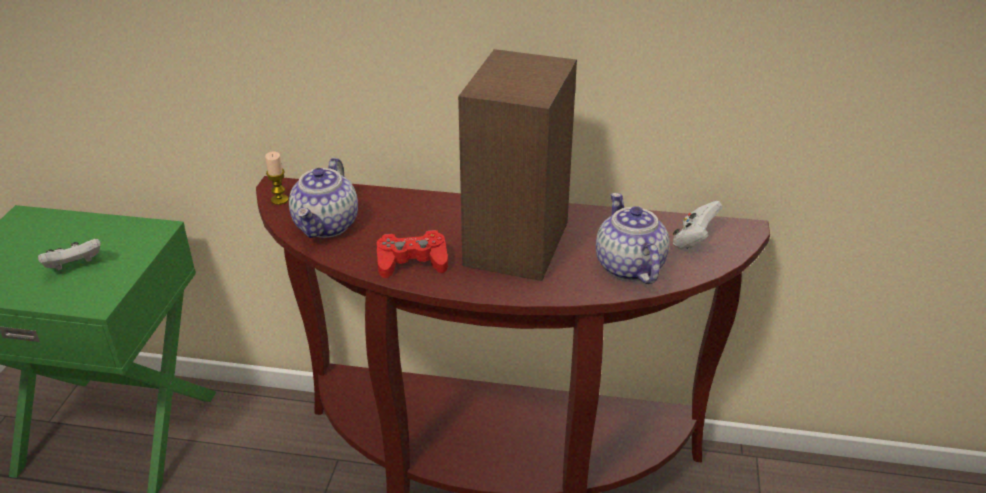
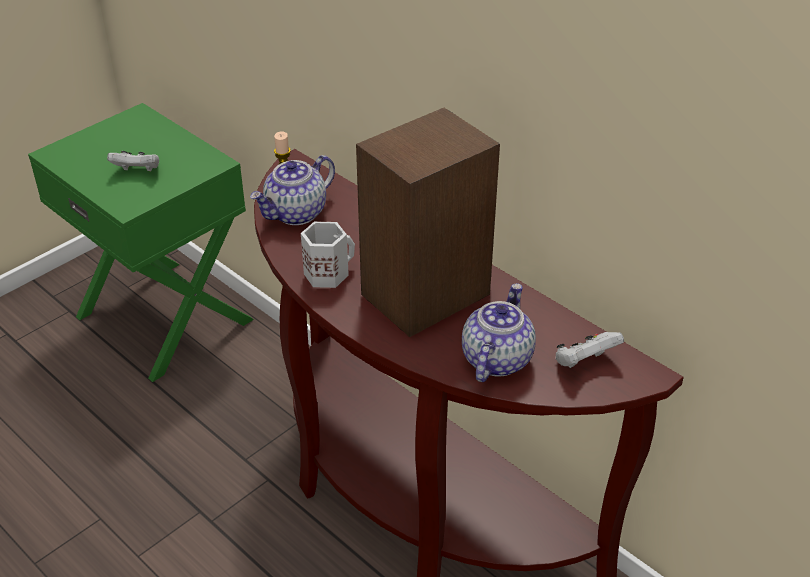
camera: 35 degrees right, 5 degrees up
(412, 261) = (327, 273): red game controller -> white mug

